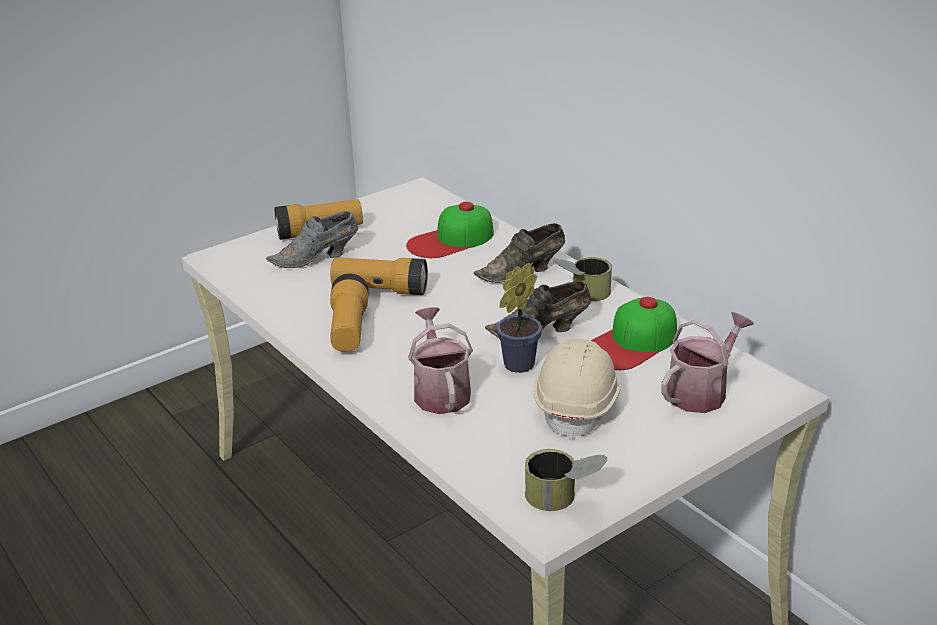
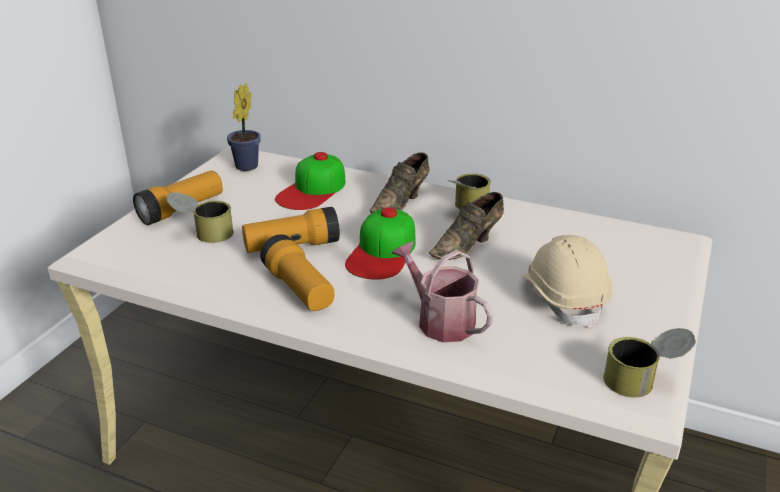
camera: 30 degrees left, 0 degrees up
(318, 259) = (203, 233): grey shoe -> can
(515, 366) = (479, 280): potted plant -> potted plant (245, 167)
(631, 343) = (546, 236): cap -> cap (382, 252)
(701, 391) = (637, 259): watering can -> none

